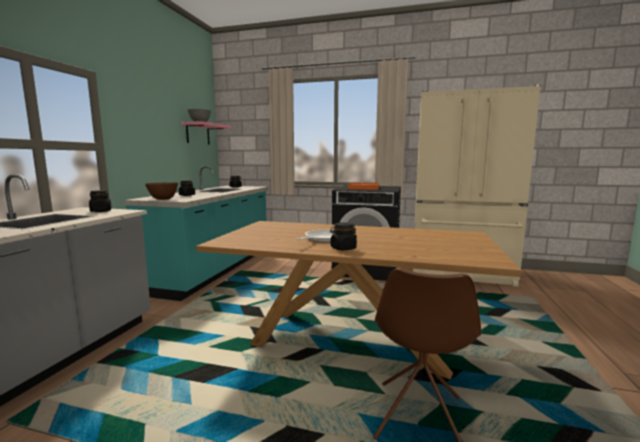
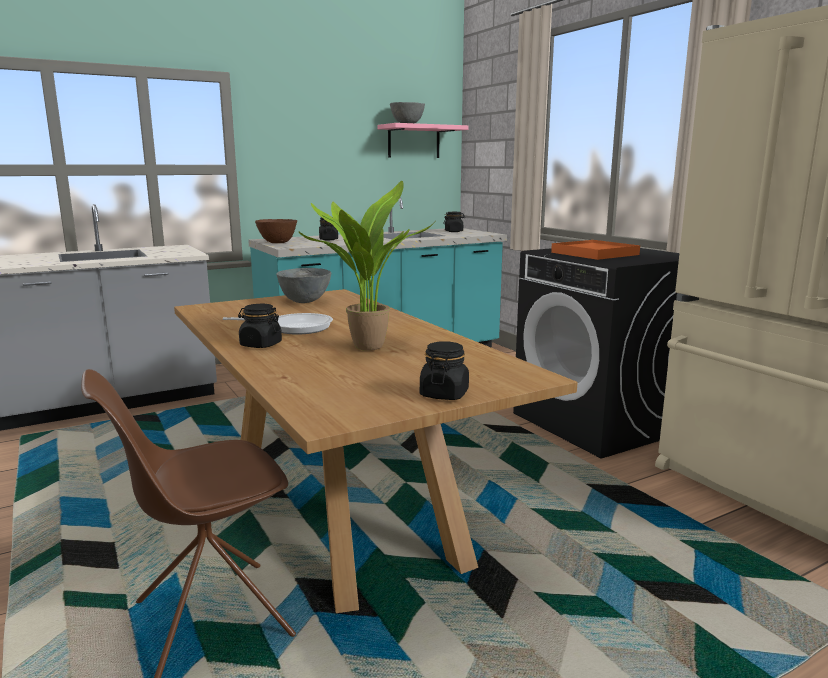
camera: 45 degrees right, 5 degrees up
(101, 211) = (174, 251): black jar -> black jar (444, 394)
(268, 229) = (304, 301): none -> grey bowl
(384, 238) = (365, 346): none -> potted plant

